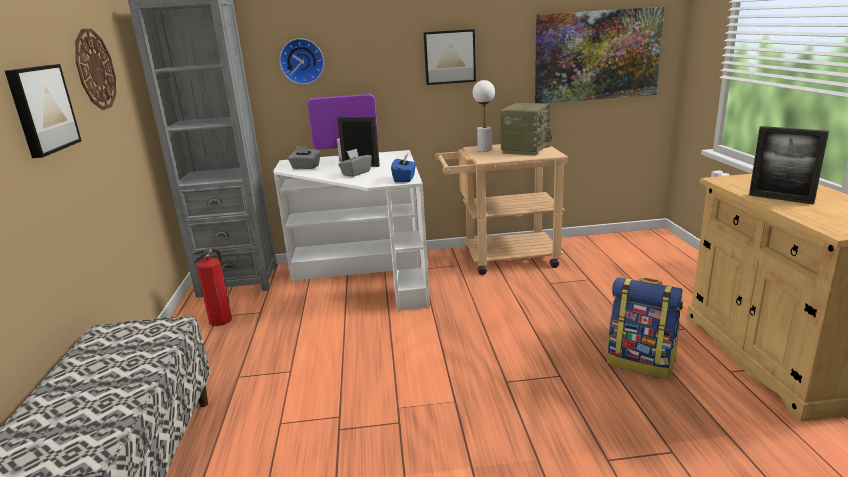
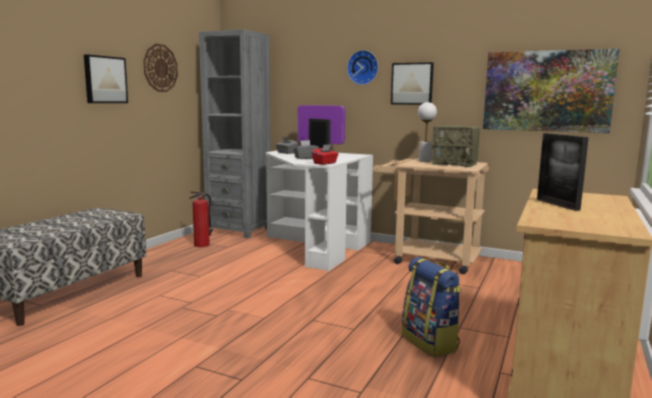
camera: 30 degrees right, 10 degrees down
(302, 61) = (307, 80): wall clock -> wall clock (363, 67)
(405, 179) = (325, 163): blue tissue box -> red tissue box
(525, 149) = (455, 164): radio -> radio turned 60 degrees clockwise

